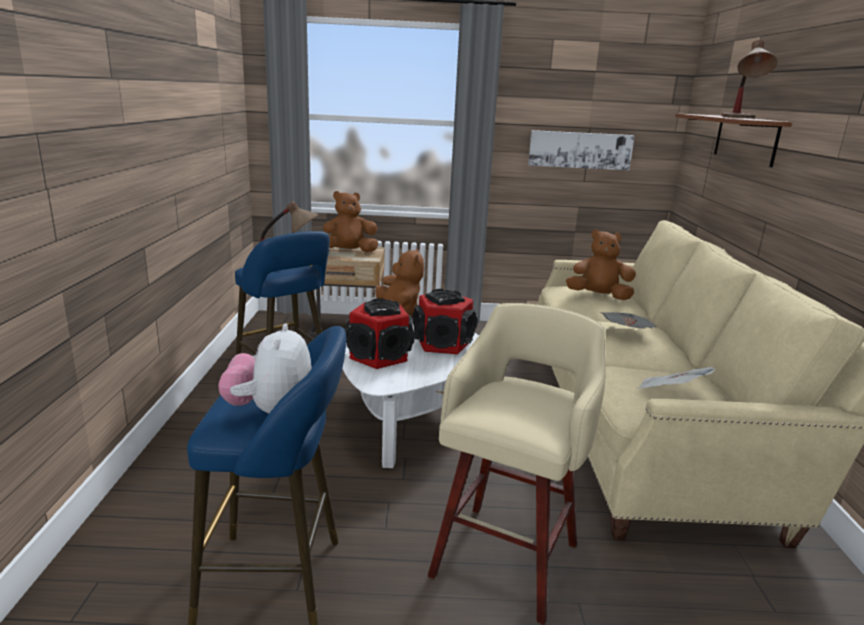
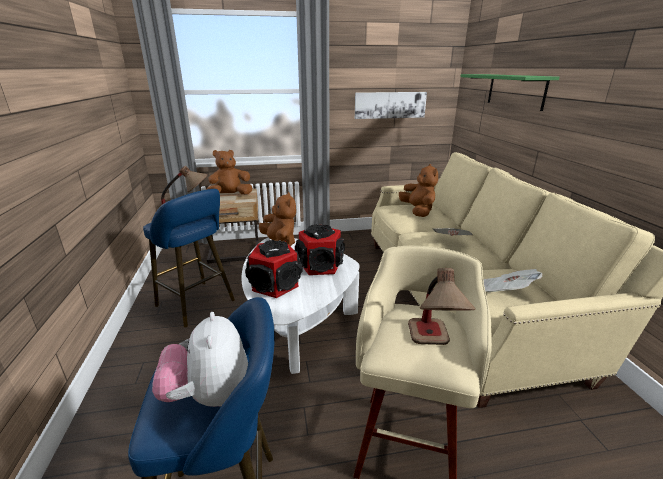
camera: 10 degrees left, 5 degrees up
(598, 296) = (418, 211): brown plush toy -> brown plush toy turned 75 degrees clockwise
(741, 118) = (518, 75): table lamp -> table lamp (433, 348)
(745, 139) = (515, 91): brown shelf -> green shelf

